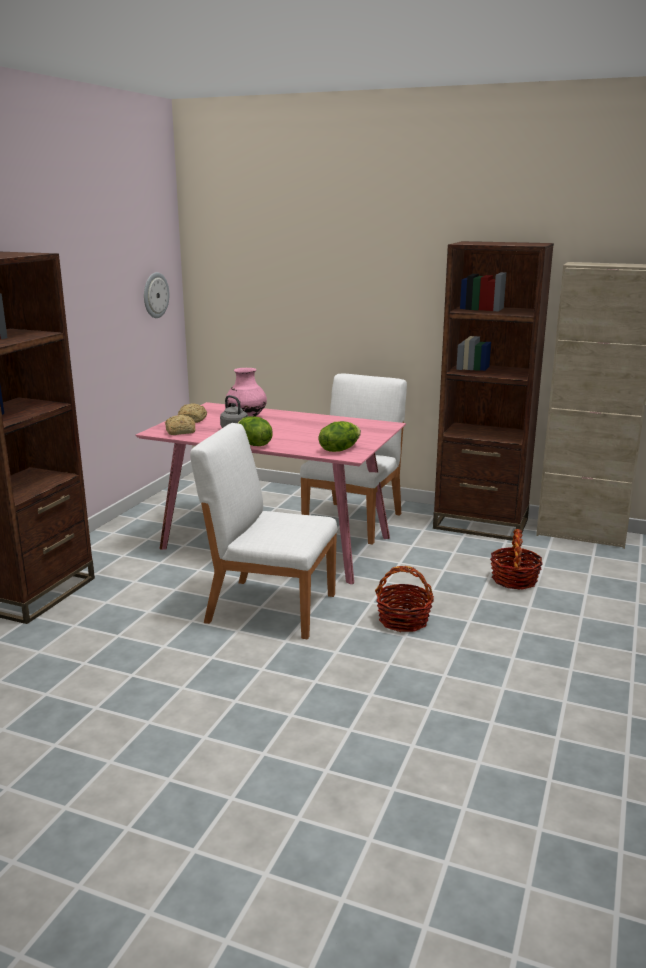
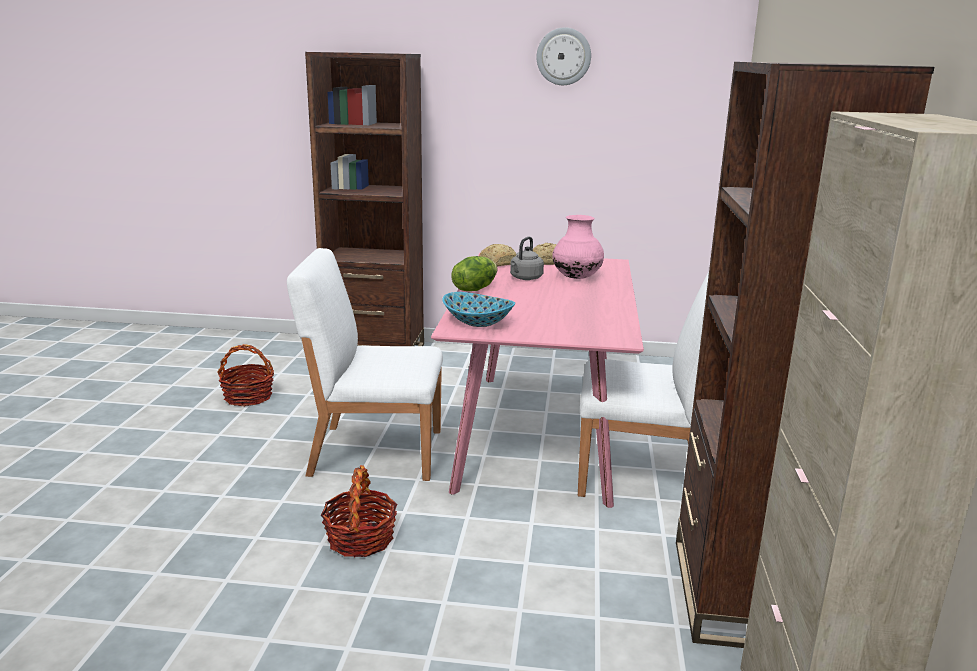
camera: 75 degrees right, 0 degrees up
(155, 295) = (673, 129): wall clock -> wall clock (563, 56)
(269, 607) = (374, 451): white chair -> white chair turned 90 degrees counterclockwise
(339, 449) = (478, 322): lettuce -> bowl
(514, 580) = (523, 638): basket -> basket (248, 397)

